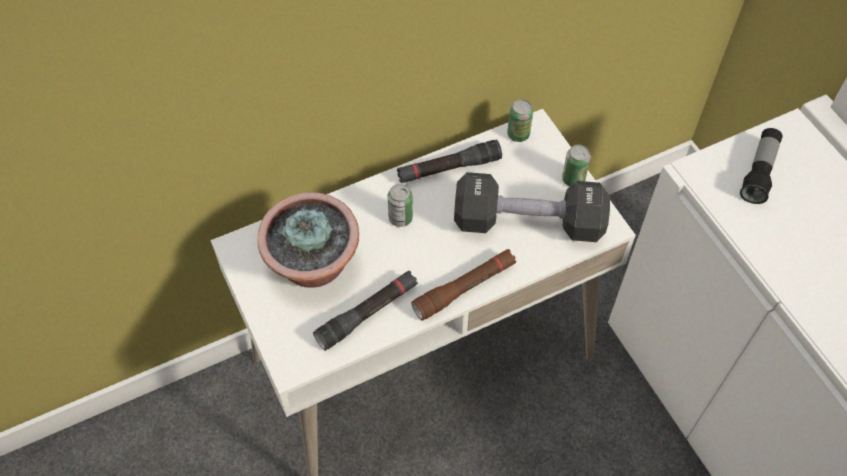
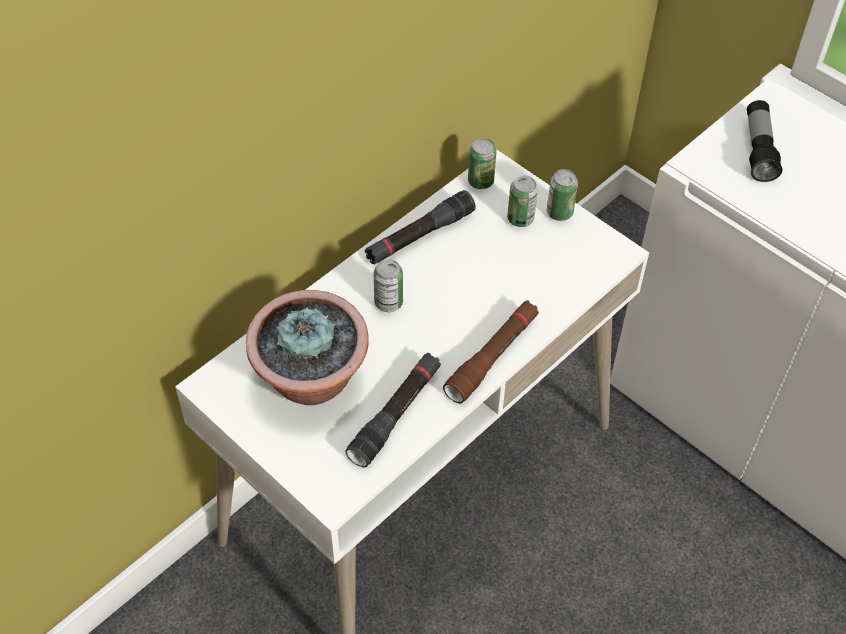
camera: 20 degrees left, 5 degrees down
(528, 222) = (531, 269): black dumbbell -> none
(537, 176) = (520, 219): none -> can

